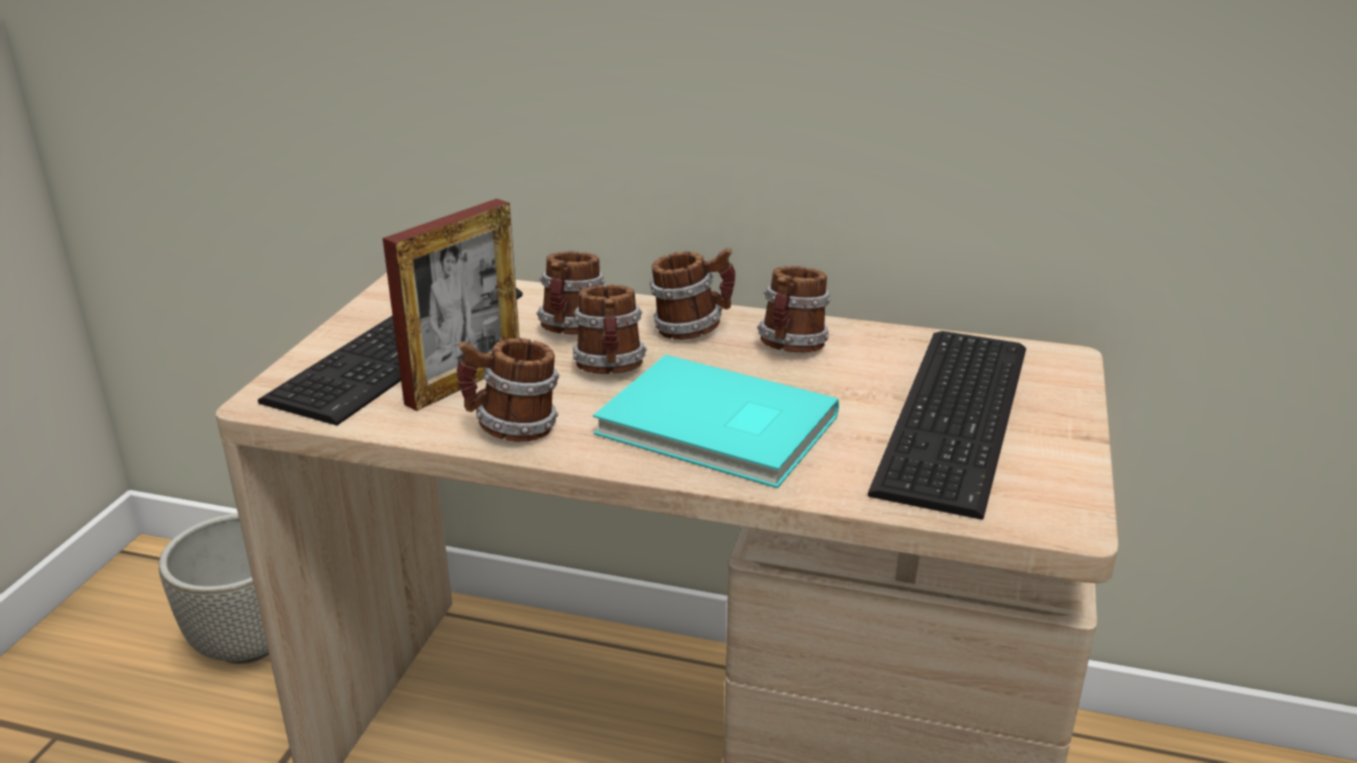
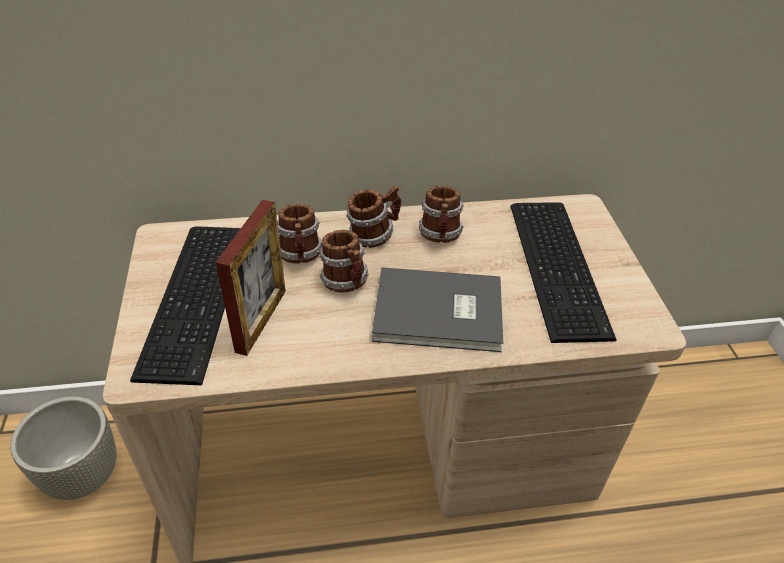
camera: 25 degrees left, 15 degrees up
(513, 430) = (320, 353): mug -> none
(717, 428) = (440, 315): turquoise book -> grey book

